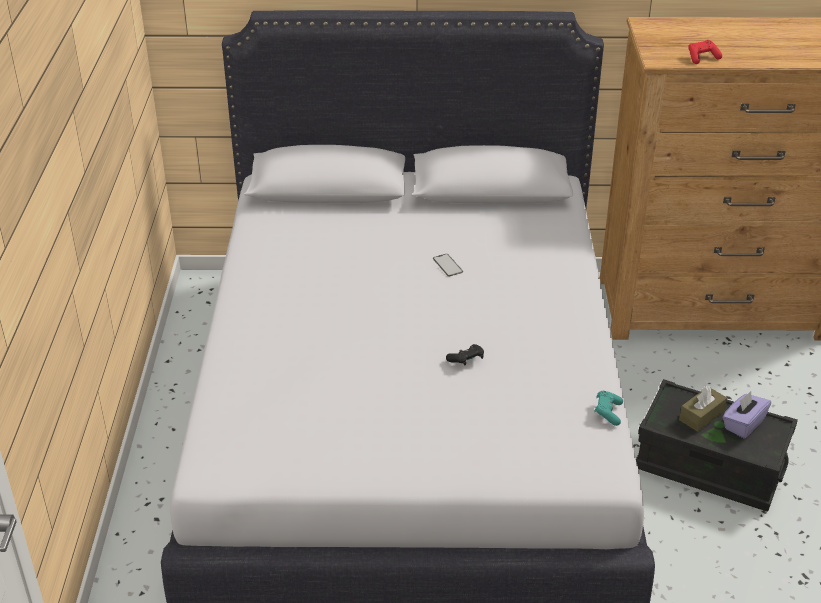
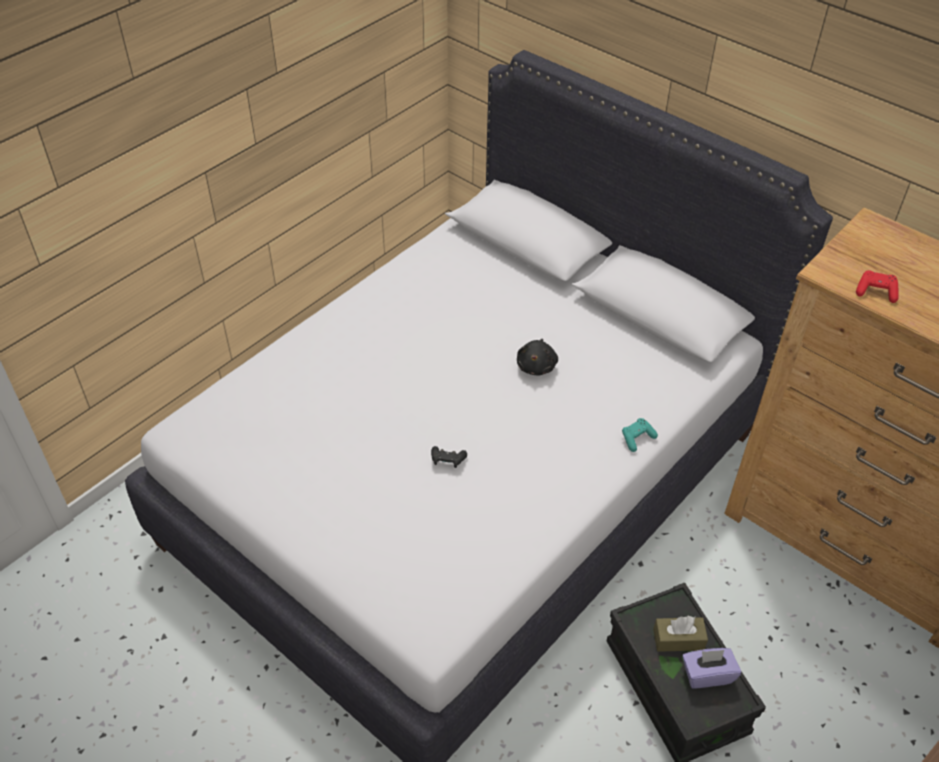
camera: 40 degrees right, 10 degrees up
(447, 265) = (536, 366): phone -> black plush toy
(607, 413) = (499, 584): turquoise game controller -> turquoise game controller (637, 438)

